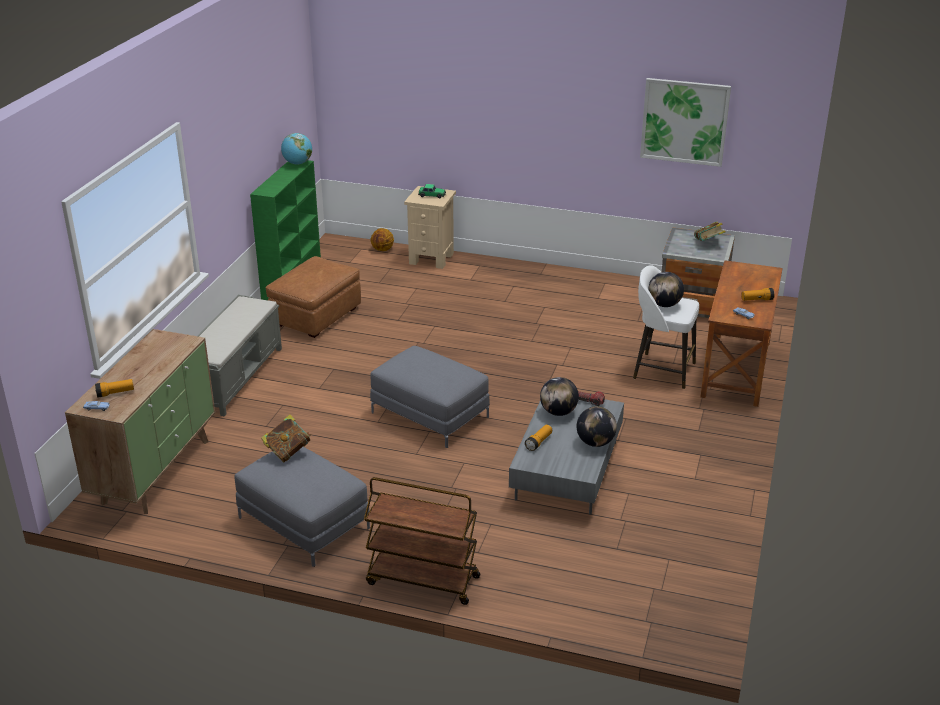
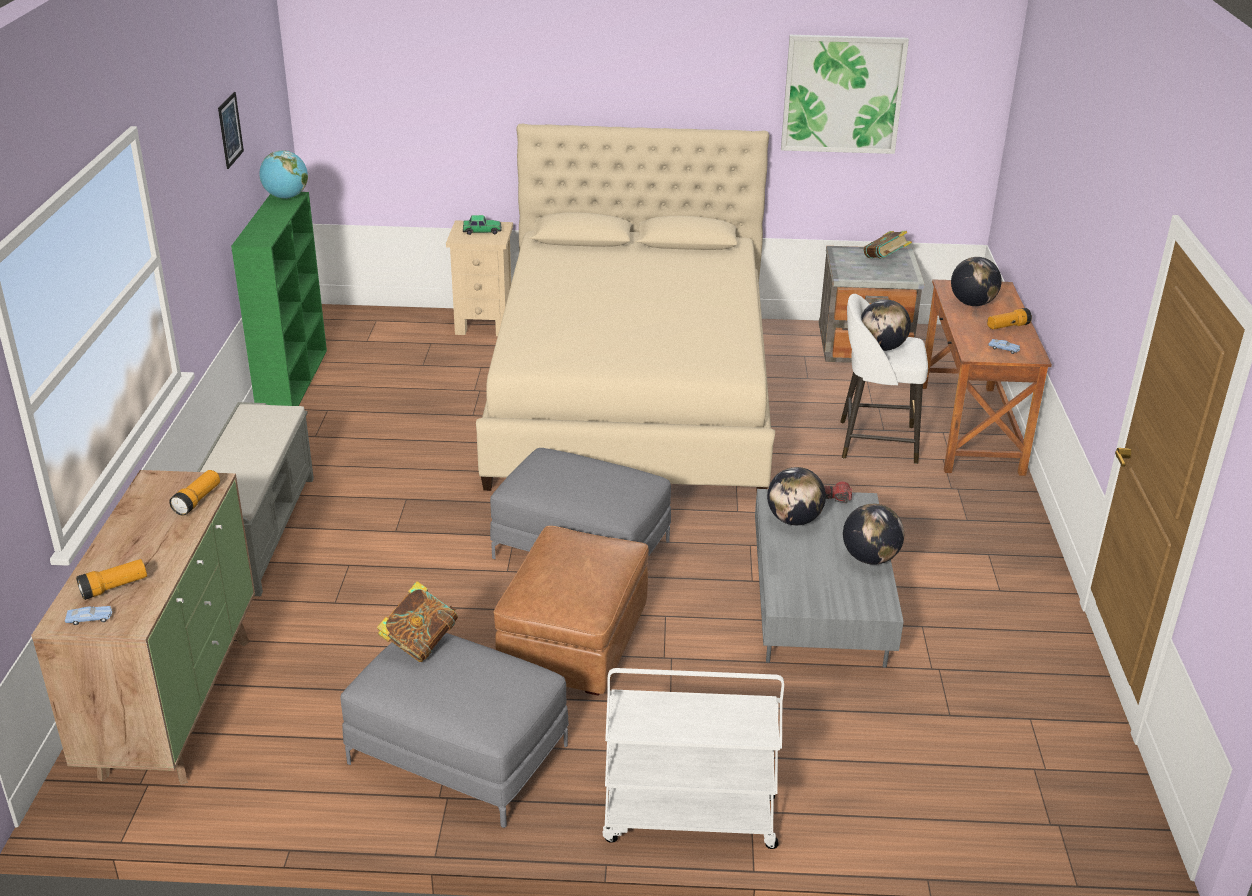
camera: 15 degrees left, 0 degrees up
(258, 120) = (230, 130): none -> picture
(316, 316) = (347, 424): brown ottoman -> brown ottoman (573, 644)
(382, 250) = (408, 319): basketball -> none
(422, 580) = (688, 820): brown cart -> white cart
(509, 319) = (632, 396): none -> beige bed
(539, 442) = (789, 569): flashlight -> flashlight (197, 500)
(742, 281) = (972, 304): none -> globe

